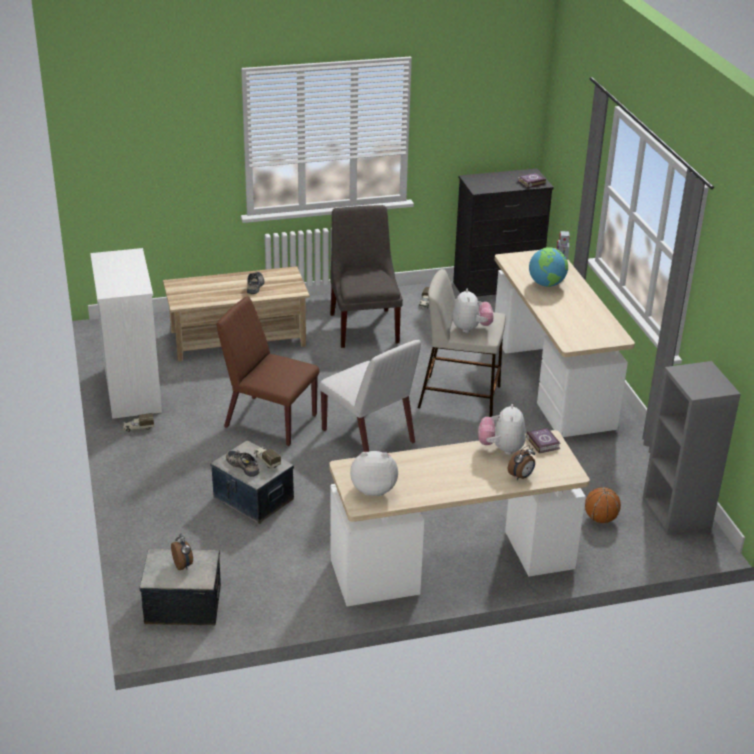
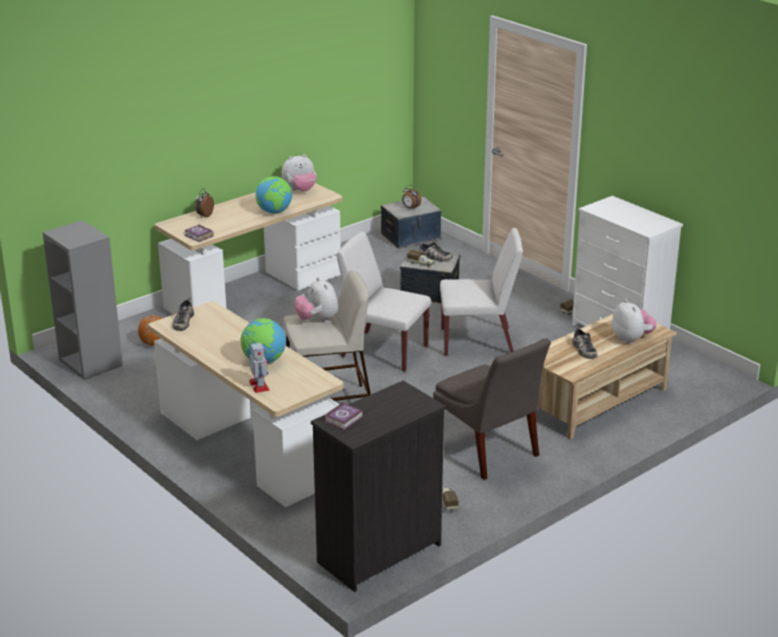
camera: 155 degrees right, 5 degrees down
(269, 420) = (478, 341): brown chair -> white chair
(432, 457) = (274, 212): none -> globe
(501, 448) = (228, 226): plush toy -> plush toy (631, 339)
(601, 337) = (183, 321): none -> shoe

